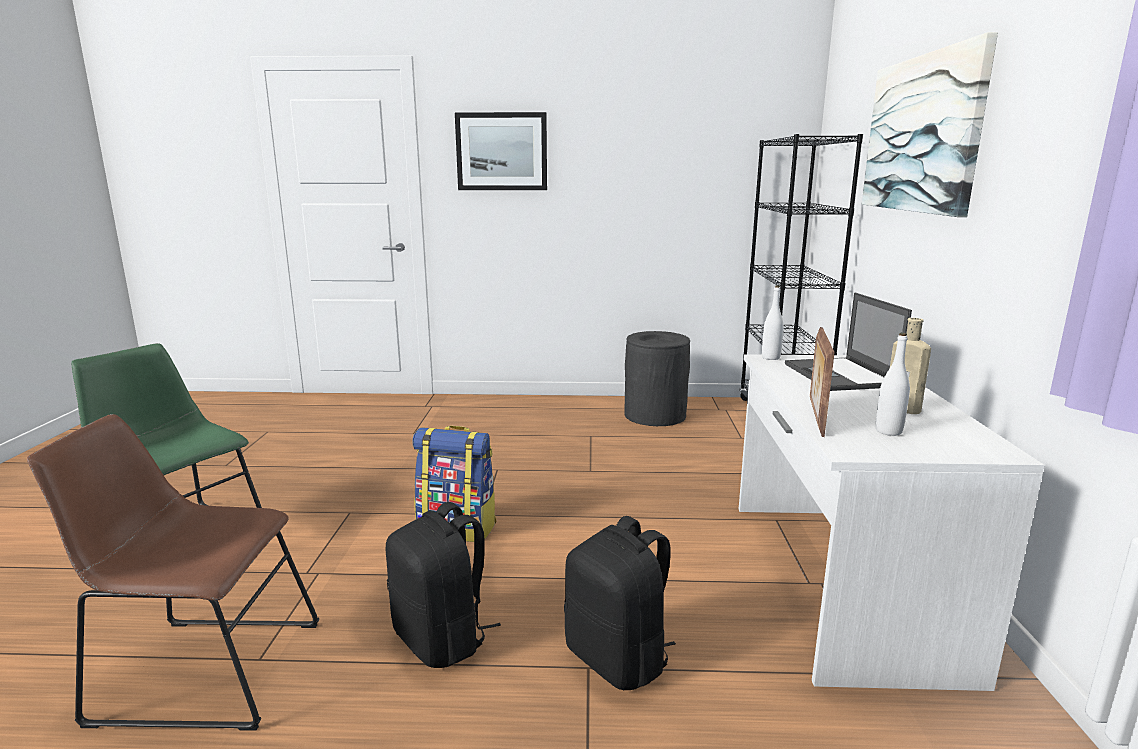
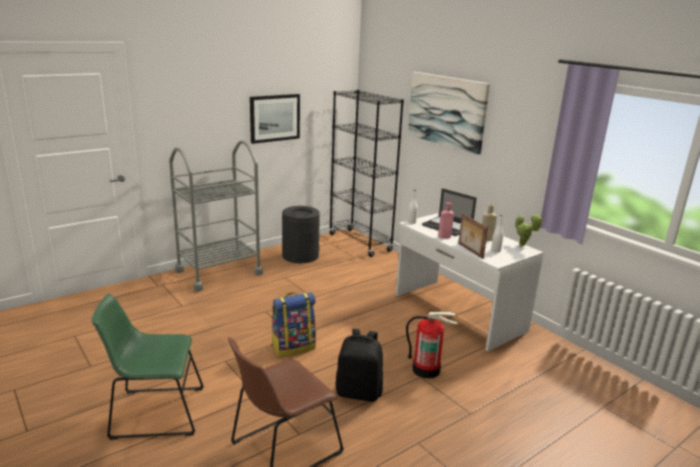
camera: 40 degrees left, 5 degrees up
(502, 152) = (189, 105): picture -> picture (275, 118)
(514, 409) = (219, 272): none -> grey cart
(618, 659) = (426, 369): black backpack -> fire extinguisher
(797, 386) = (443, 236): none -> pink bottle
(993, 440) = (523, 246): none -> potted plant

